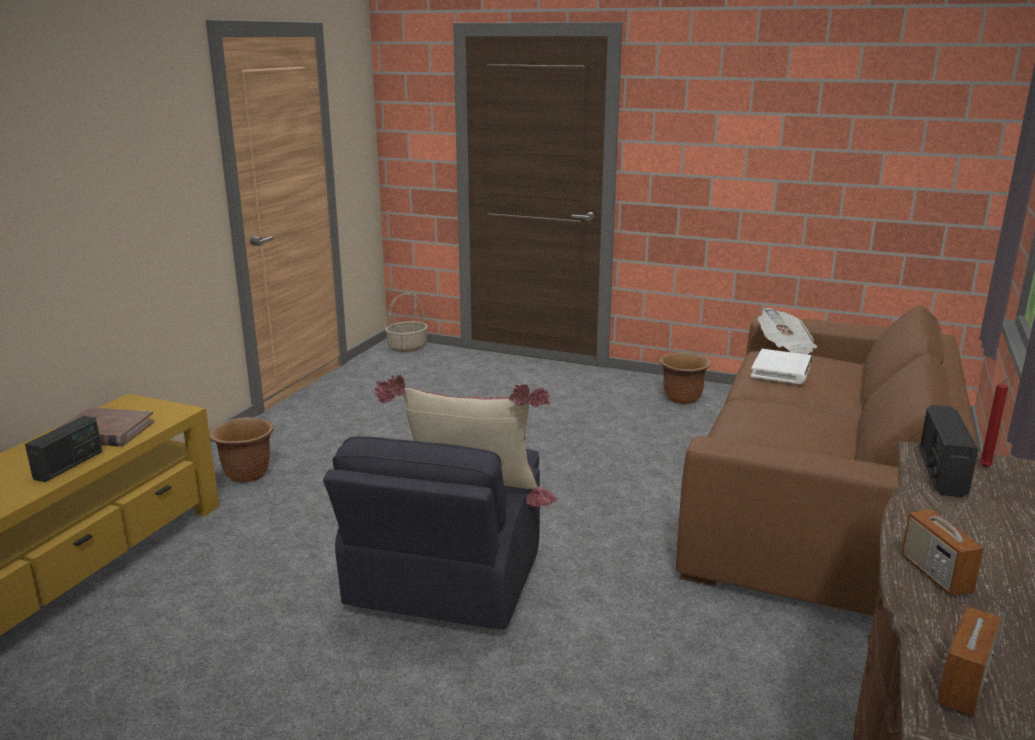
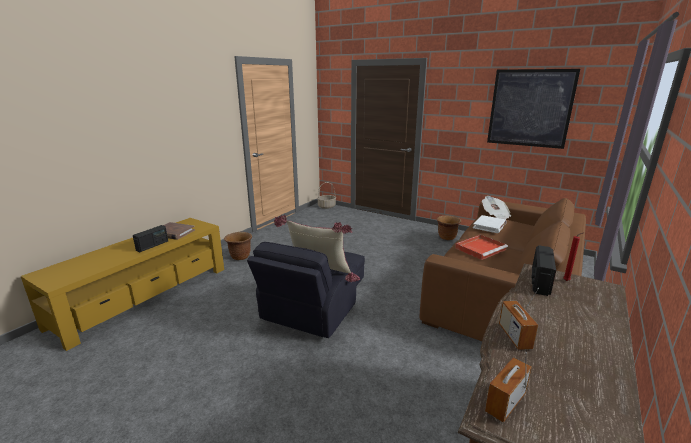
camera: 10 degrees right, 0 degrees up
(779, 417) = (480, 248): none -> red tray
(836, 127) = (530, 108): none -> picture

